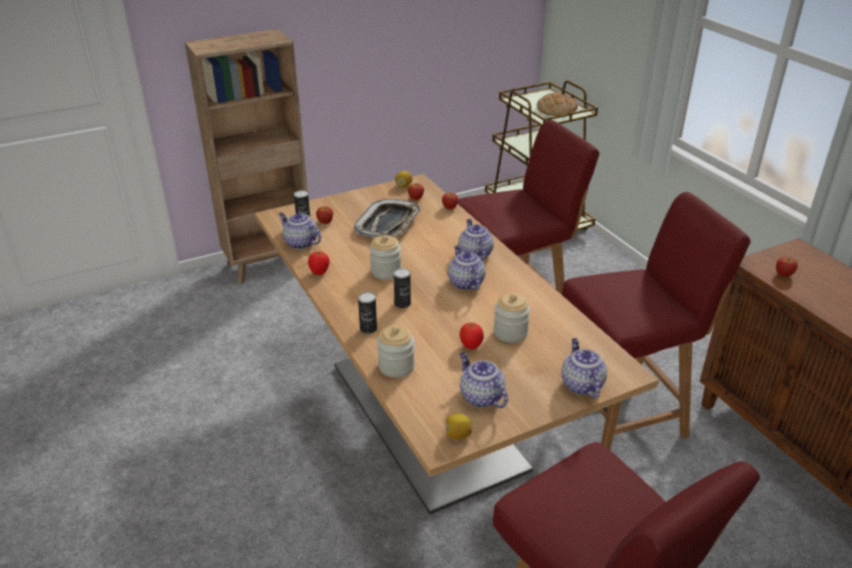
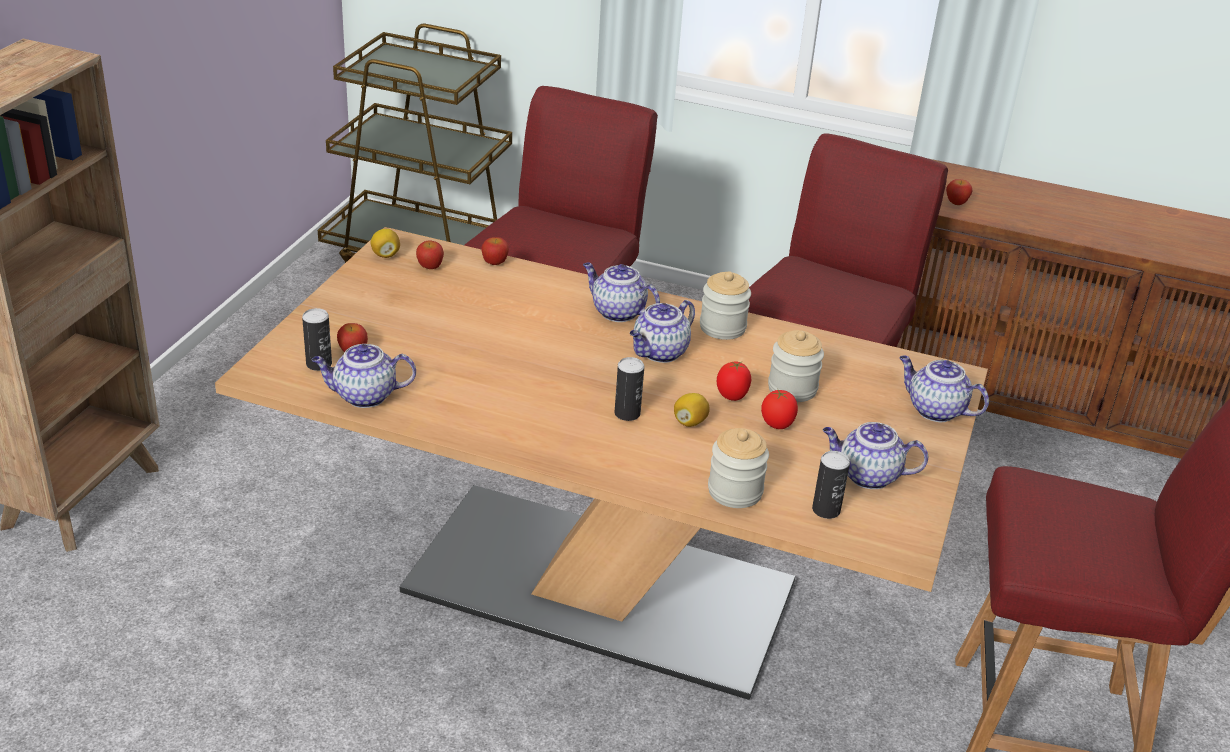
camera: 45 degrees left, 0 degrees up
(319, 273) = (460, 425): tomato -> tomato (732, 397)
(368, 329) = (635, 465): can -> can (826, 510)
(386, 271) = (544, 382): jar -> jar (722, 327)
(388, 224) = (448, 317): tray -> none
(458, 435) = (906, 529): lemon -> lemon (690, 422)
(465, 283) = (660, 353): teapot -> teapot turned 75 degrees counterclockwise
(556, 110) = (439, 73): bread -> none

